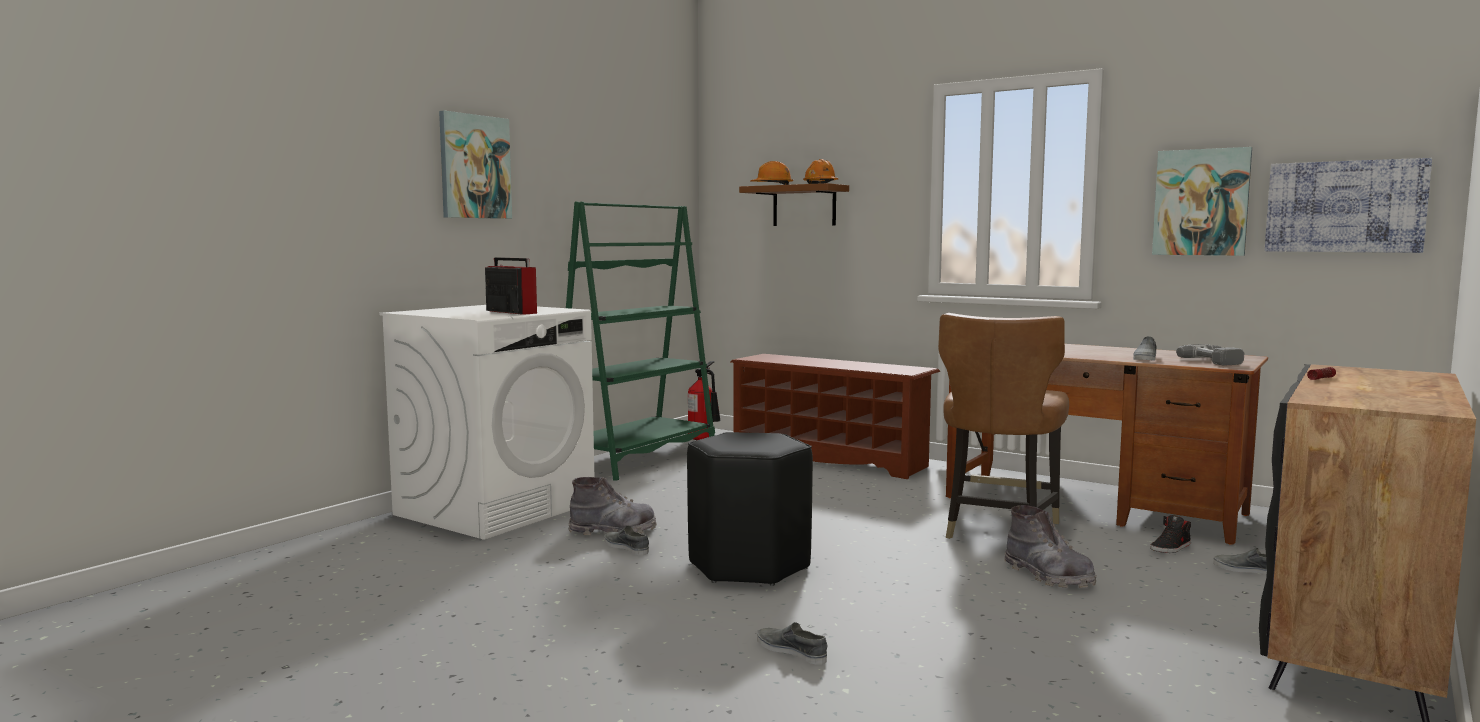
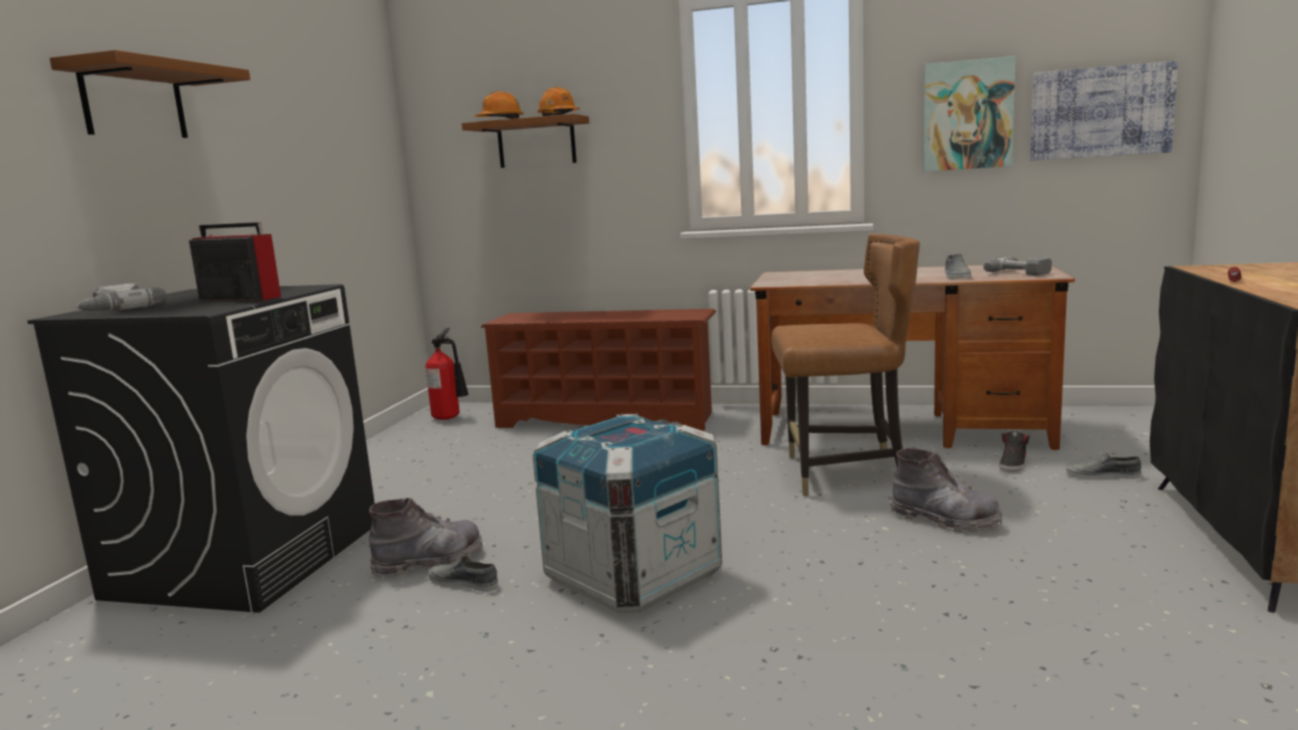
camera: 20 degrees left, 5 degrees up
(432, 311) = (114, 309): none -> power drill
(474, 167) = (134, 102): picture -> brown shelf
(496, 508) = (248, 559): white washing machine -> black washing machine
(638, 459) = (390, 455): green bookcase -> none
(750, 565) = (634, 576): black stool -> crate
(792, 651) = (786, 694): grey shoe -> none
(997, 529) = (844, 473): brown chair -> brown chair turned 90 degrees counterclockwise

